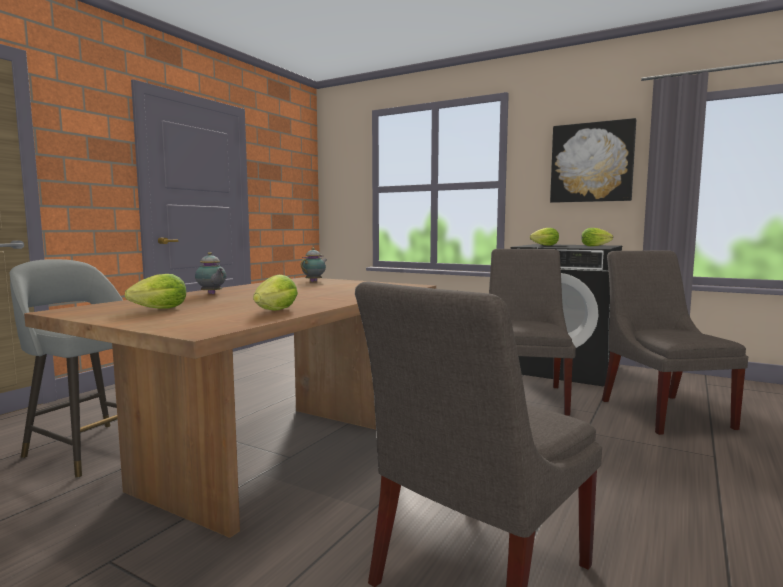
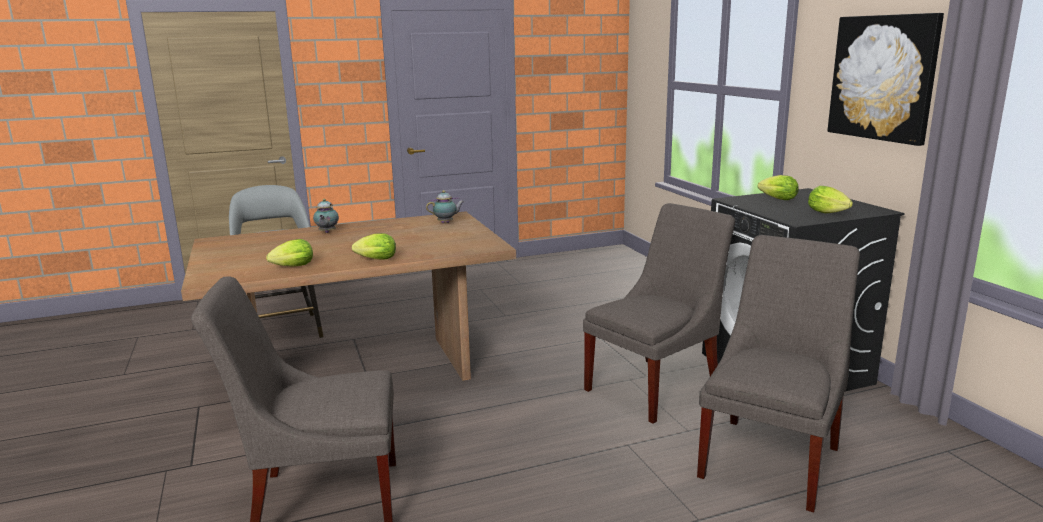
camera: 40 degrees right, 10 degrees up
(157, 309) = (249, 249): lettuce -> lettuce (374, 259)

